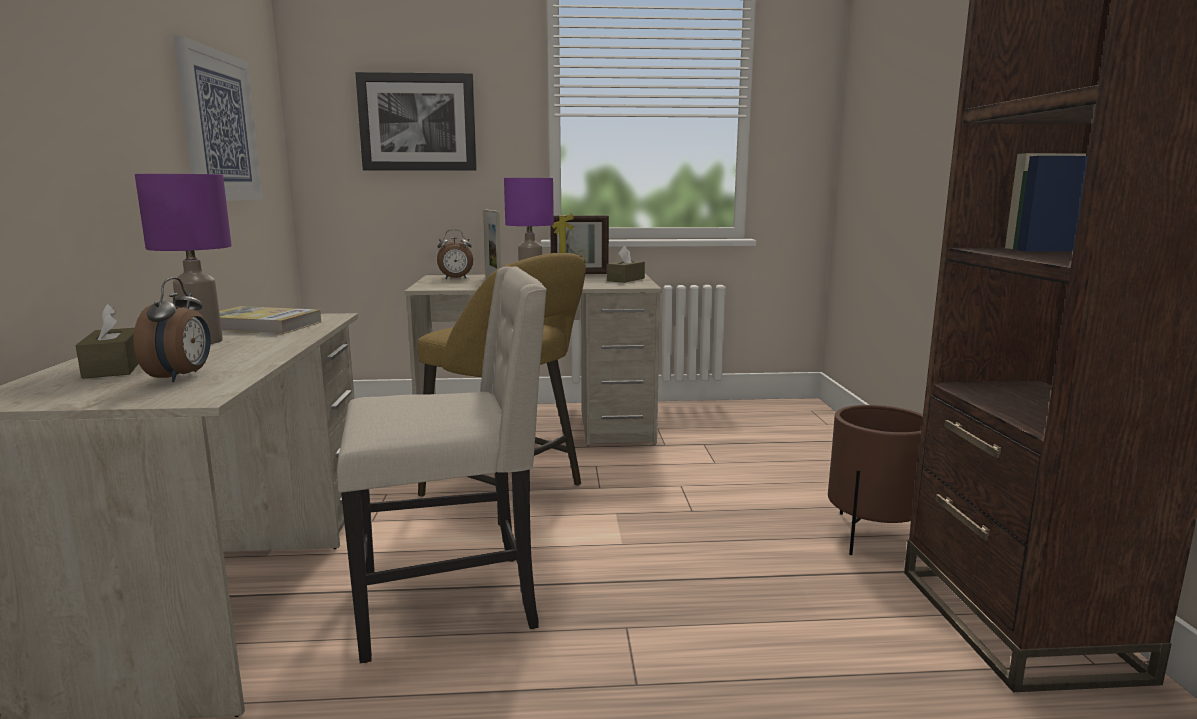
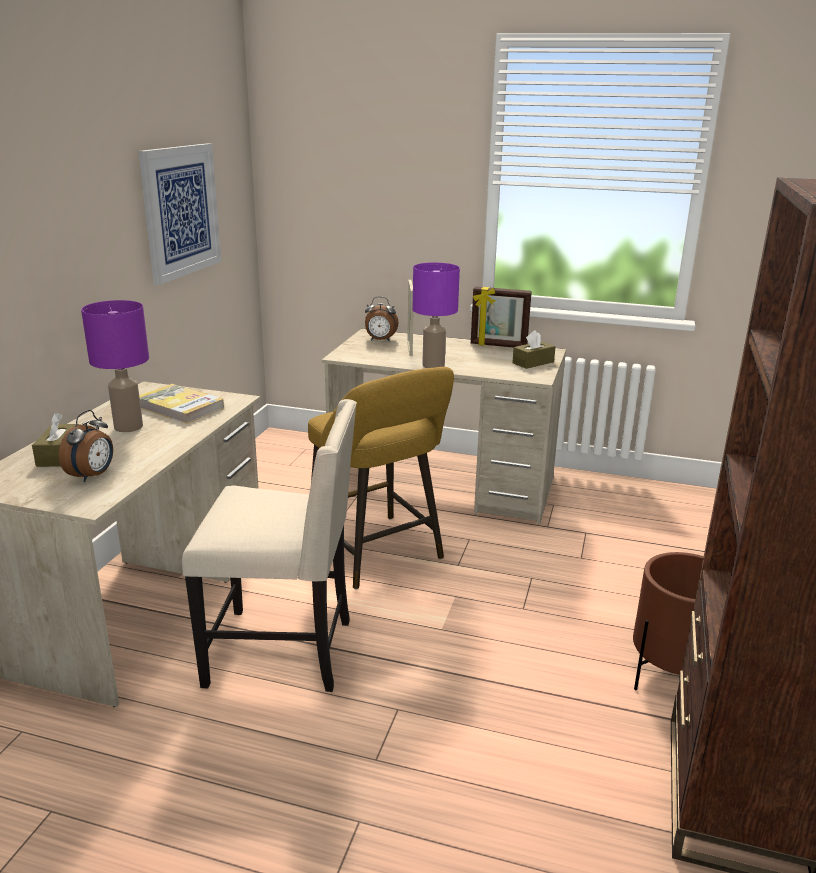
camera: 20 degrees right, 10 degrees up
(417, 122) = (365, 183): picture -> none

